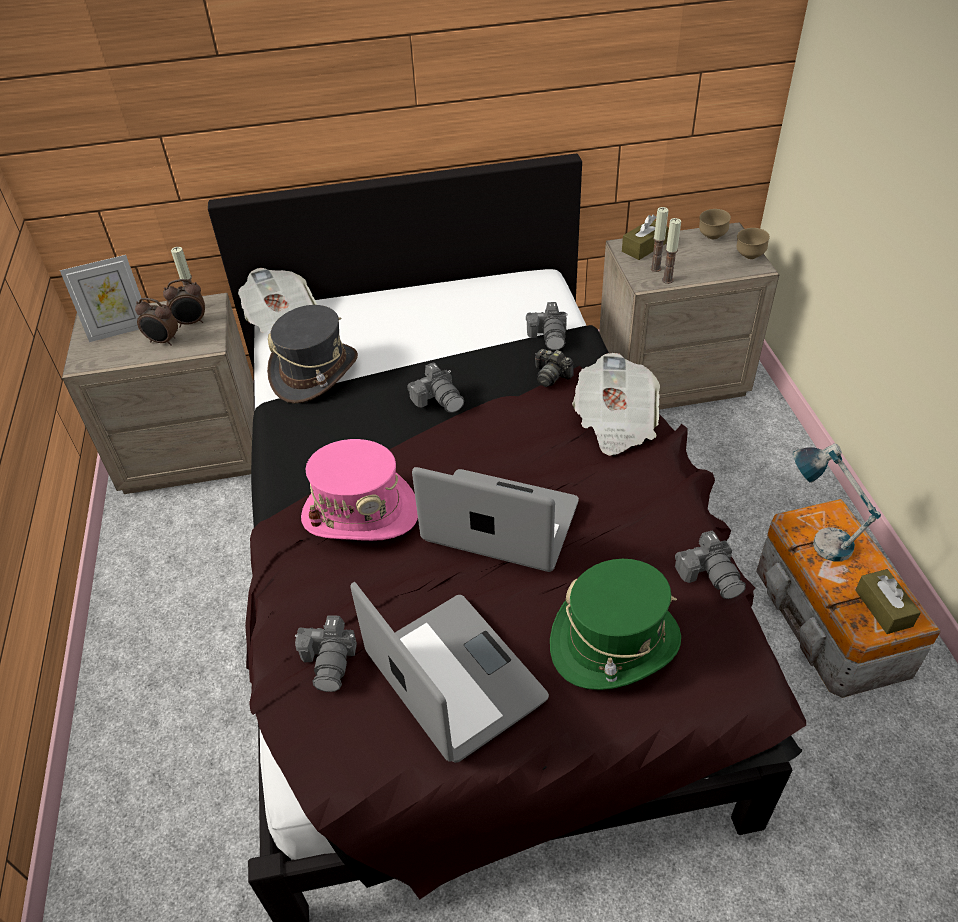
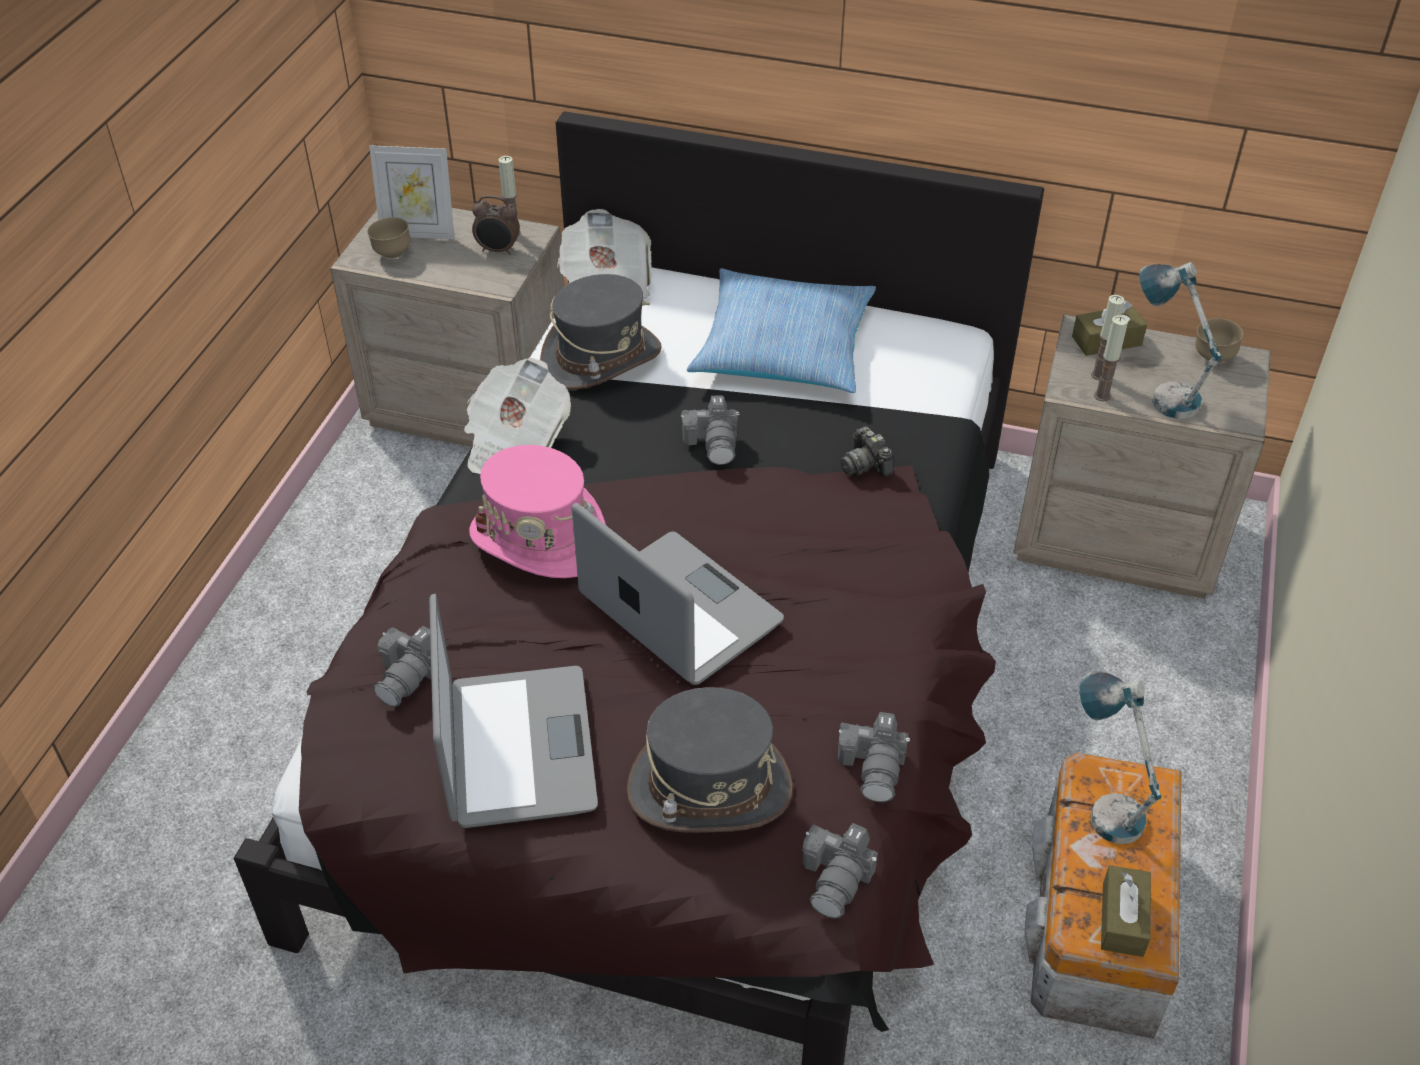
camera: 25 degrees right, 0 degrees up
(163, 341) = (455, 262): alarm clock -> none
(437, 322) = (783, 348): none -> pillow
(549, 336) = (906, 414): camera -> camera (837, 878)
(614, 642) = (709, 789): green hat -> grey hat
(615, 423) = (897, 551): newspaper -> newspaper (515, 443)
(699, 266) = (1160, 391): none -> table lamp
(749, 256) = (1242, 402): brown bowl -> brown bowl (392, 254)

